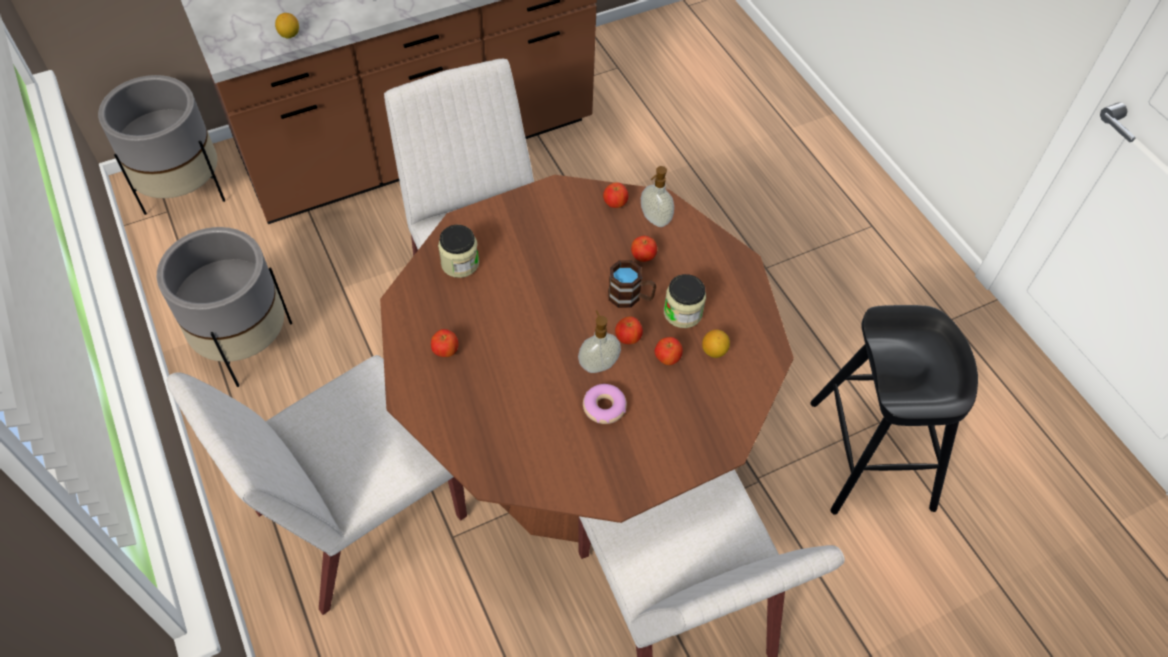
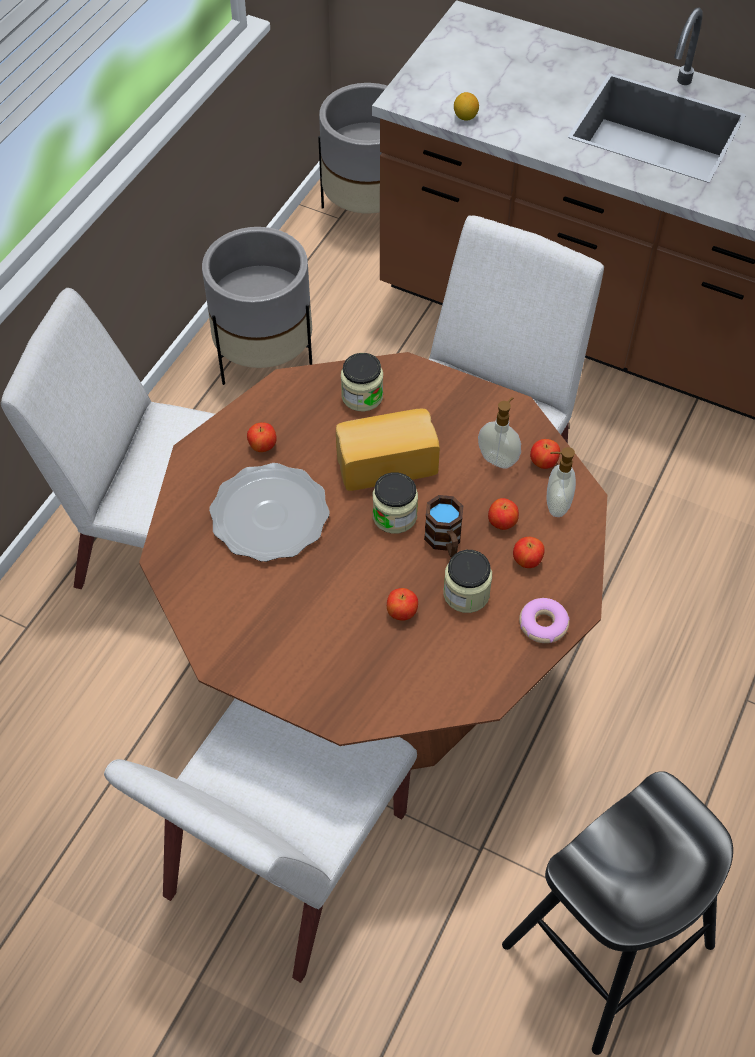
camera: 55 degrees right, 0 degrees up
(513, 385) = (269, 515): none -> plate
(531, 286) = (385, 461): none -> bread
(583, 311) = (394, 516): none -> jar
(598, 364) = (346, 563): soap dispenser -> soap dispenser (498, 459)
(604, 407) = (304, 596): donut -> donut (543, 624)
(628, 338) = (396, 568): apple -> apple (527, 561)
(714, 351) = (445, 645): lemon -> none

